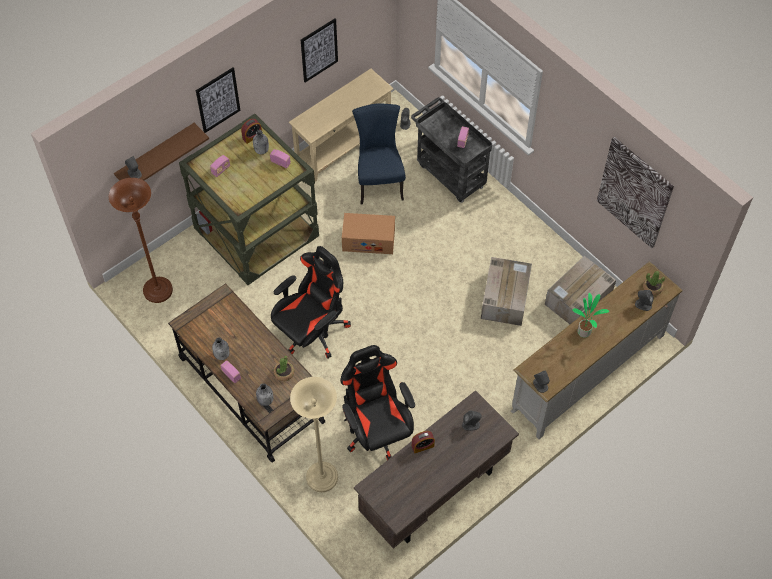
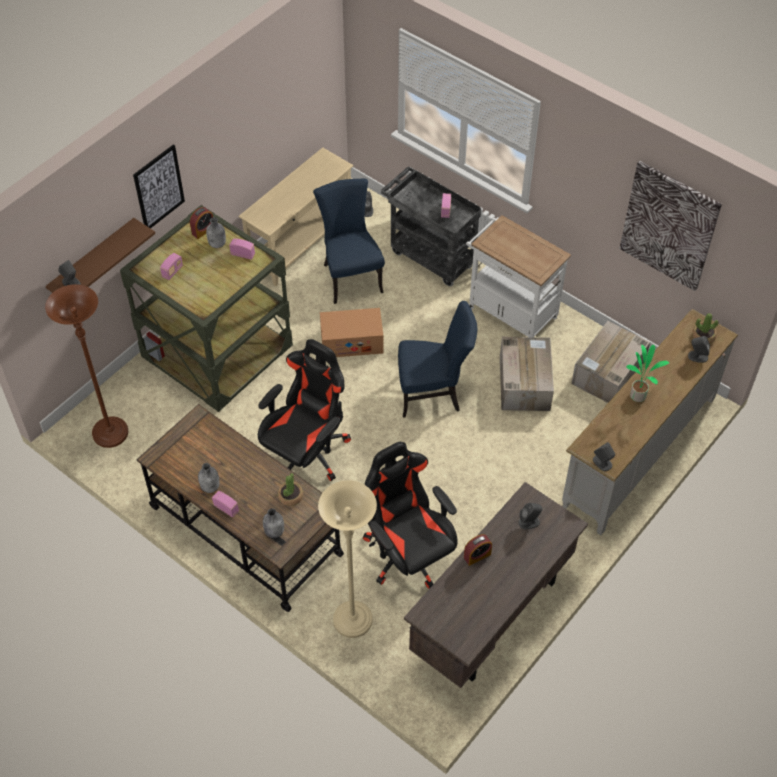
camera: 10 degrees left, 5 degrees down
(319, 50) = (266, 124): picture -> none
(427, 296) = (433, 393): none -> blue chair
(507, 233) = (510, 312): none -> white cart

